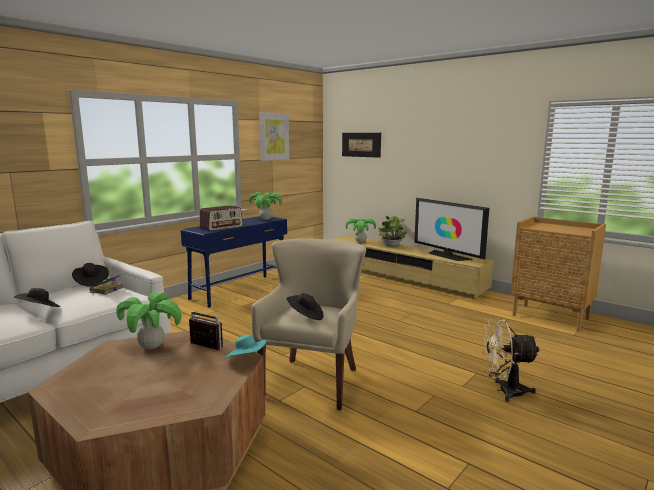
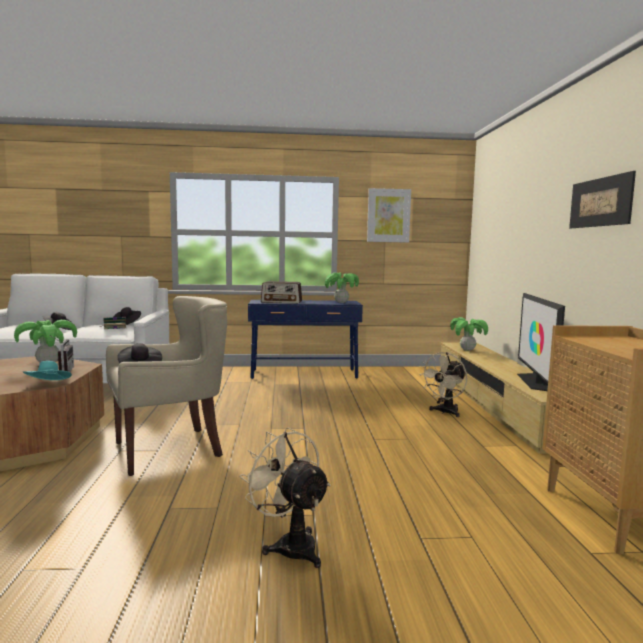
camera: 45 degrees right, 5 degrees down
(361, 144) = (495, 223): picture -> picture (600, 202)
(389, 290) = (445, 412): none -> beige fan
(391, 246) = (493, 360): potted plant -> none

